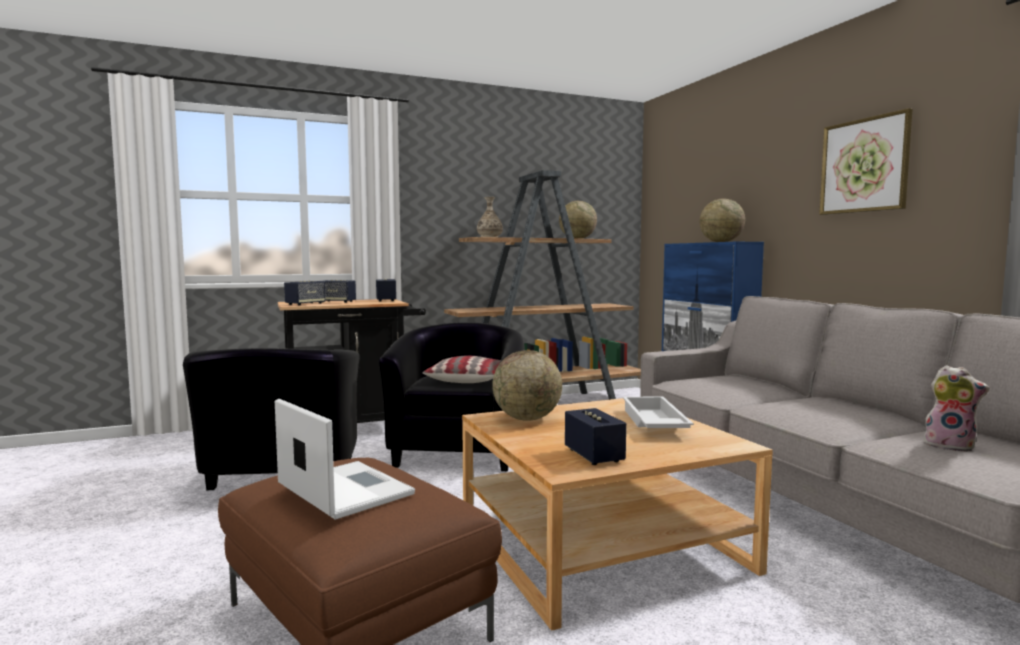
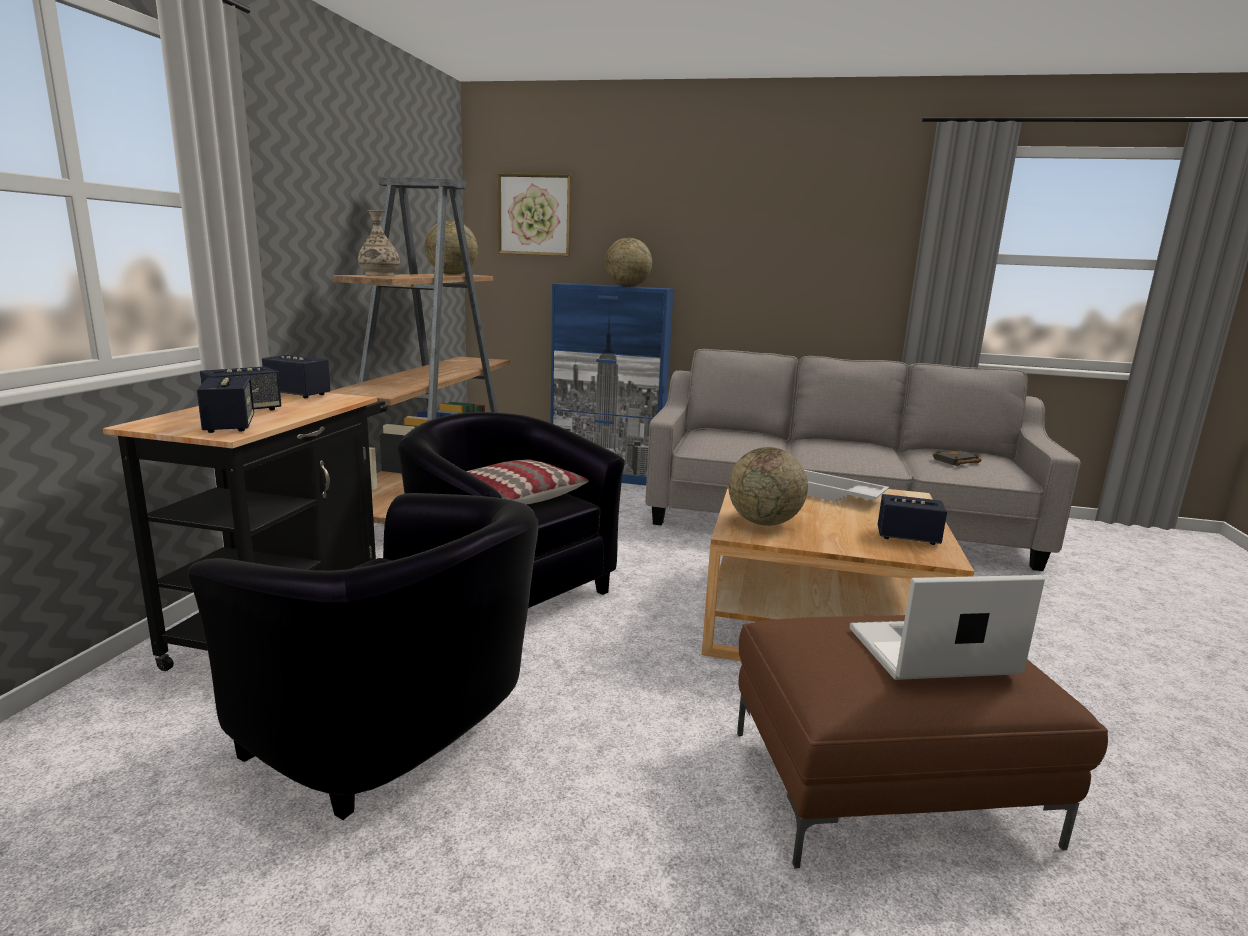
camera: 55 degrees left, 10 degrees up
(864, 165) = (783, 226): picture -> picture (534, 215)
(950, 446) = (956, 462): plush toy -> black book

